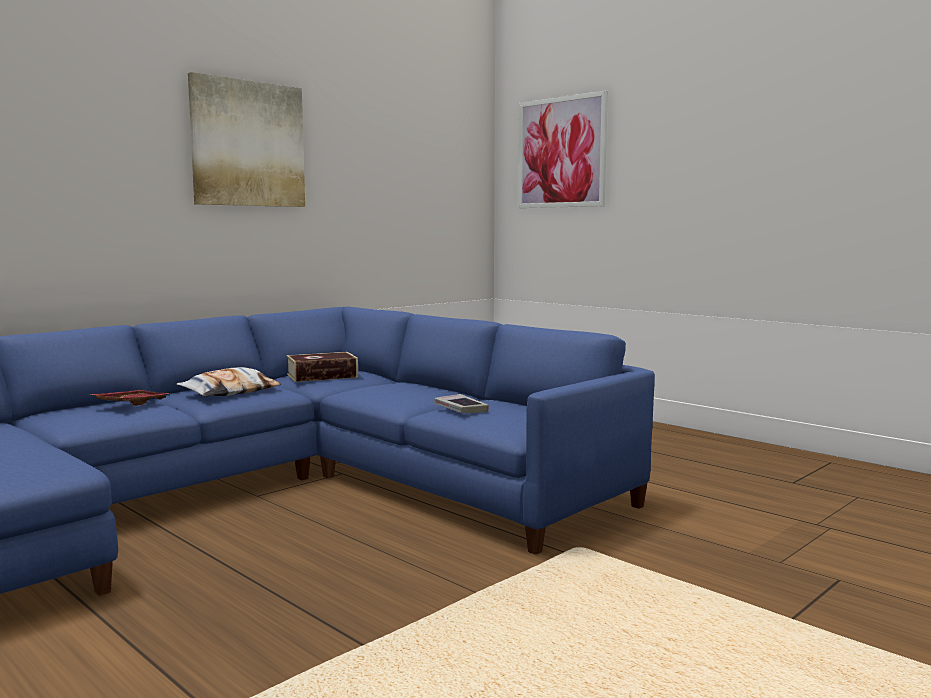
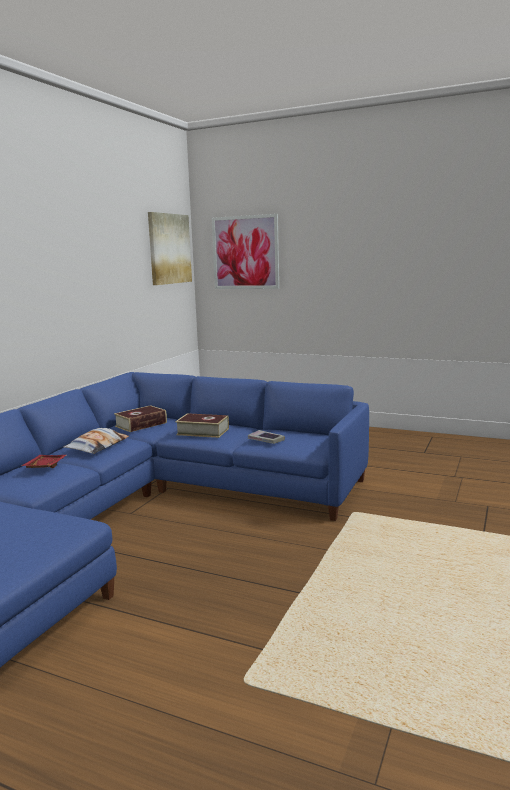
camera: 20 degrees left, 5 degrees up
(248, 144) = (61, 264): picture -> picture (169, 249)
(388, 391) = (203, 431): none -> book

